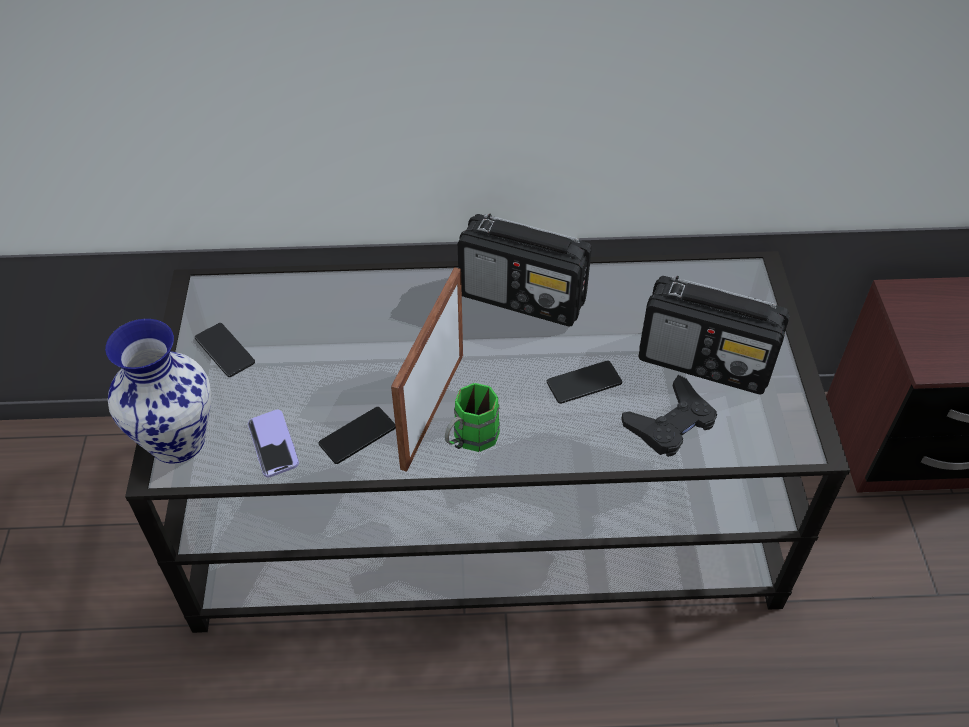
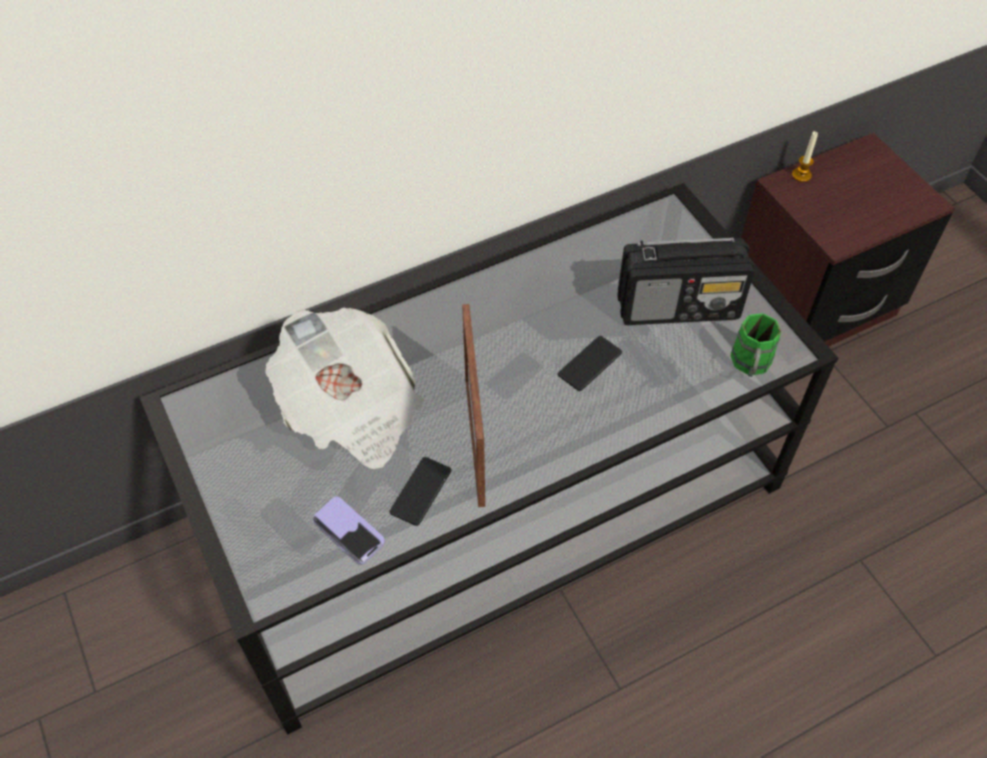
camera: 25 degrees left, 5 degrees up
(179, 441) = (256, 565): vase -> none
(225, 350) = (244, 459): phone -> none
(340, 343) = (351, 410): none -> newspaper
(469, 440) = (522, 455): green mug -> green mug (750, 367)
(523, 298) = (494, 304): radio -> none
(670, 423) = (680, 373): black game controller -> none
(925, 291) = (801, 175): none -> candle

